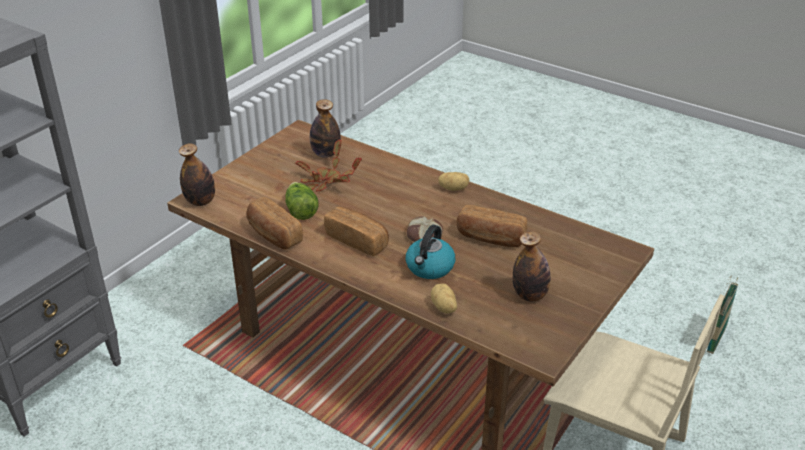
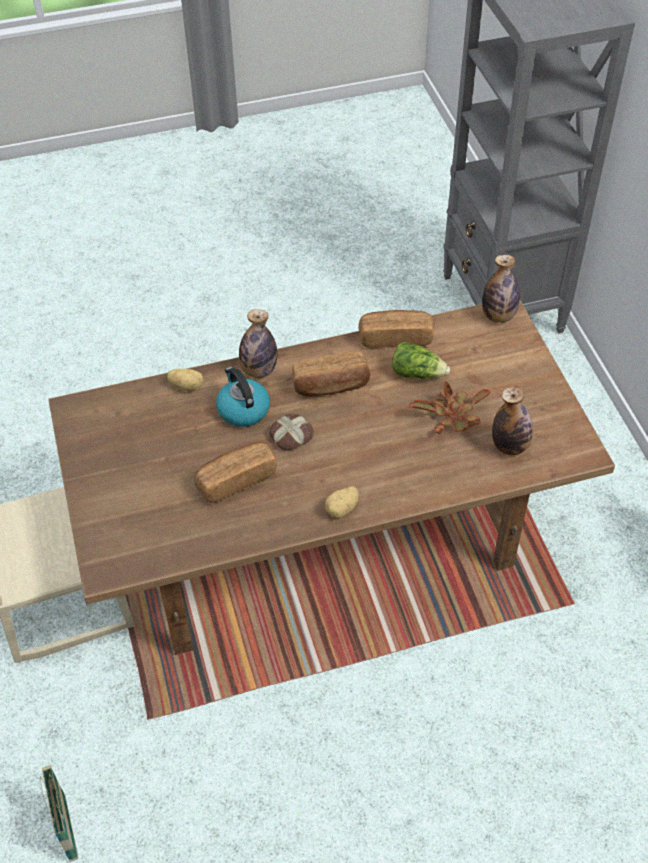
camera: 130 degrees right, 15 degrees up
(530, 295) = (137, 450): bottle -> bottle (259, 370)

